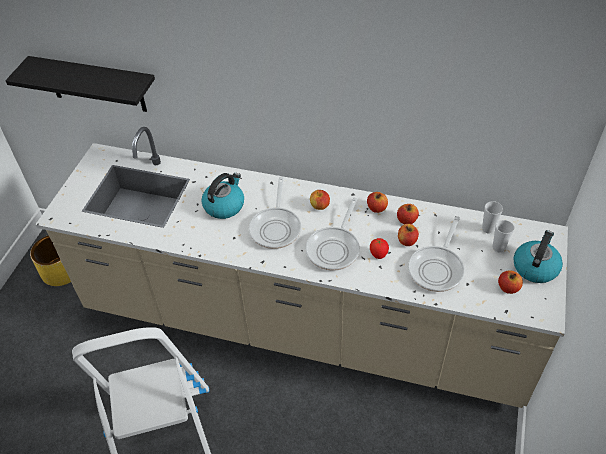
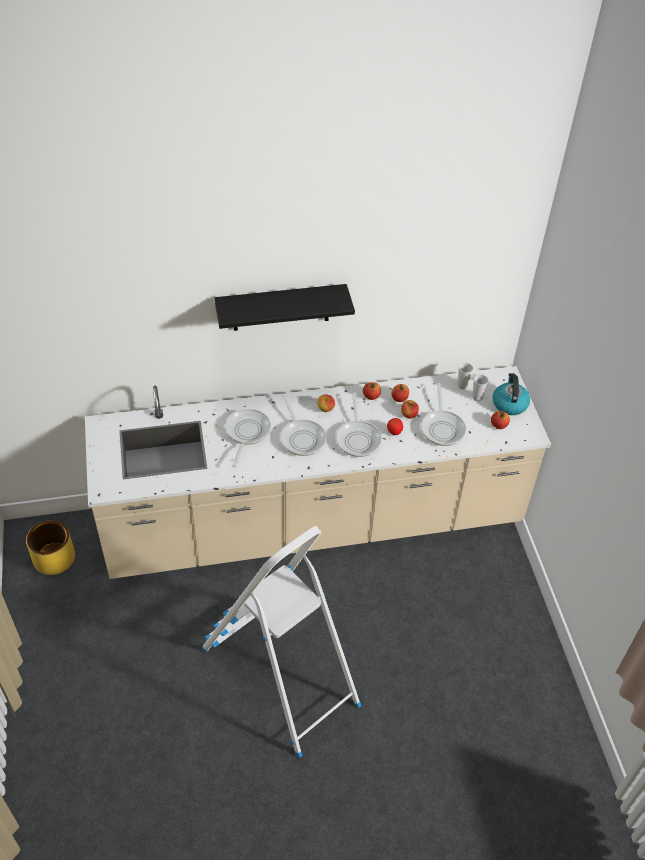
camera: 30 degrees left, 0 degrees up
(96, 84) = (95, 360): black shelf -> black shelf (281, 307)
(224, 205) = (246, 433): kettle -> frying pan

